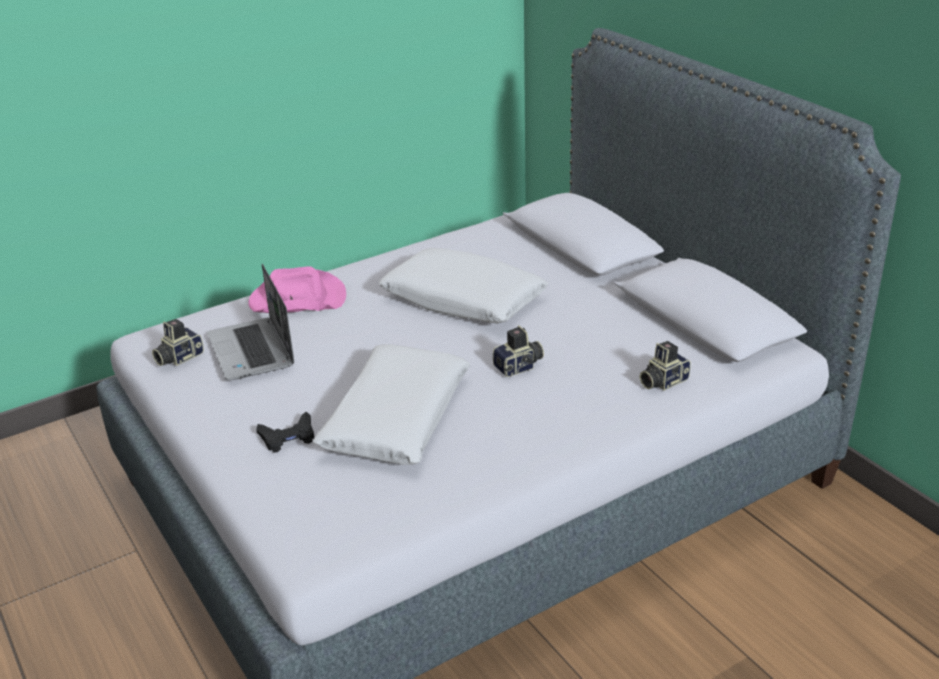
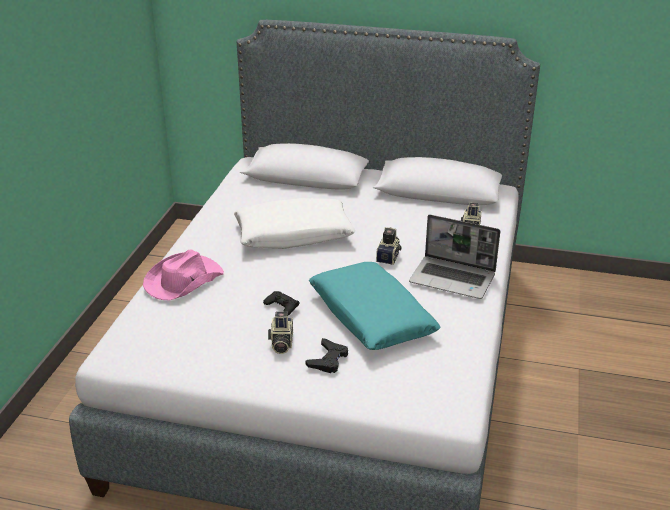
camera: 45 degrees left, 0 degrees up
(178, 357) = (165, 354): camera -> camera (281, 343)
(253, 351) = (215, 324): laptop -> laptop (453, 279)
(332, 364) = (282, 306): none -> black game controller
(396, 418) = (371, 316): white pillow -> turquoise pillow

